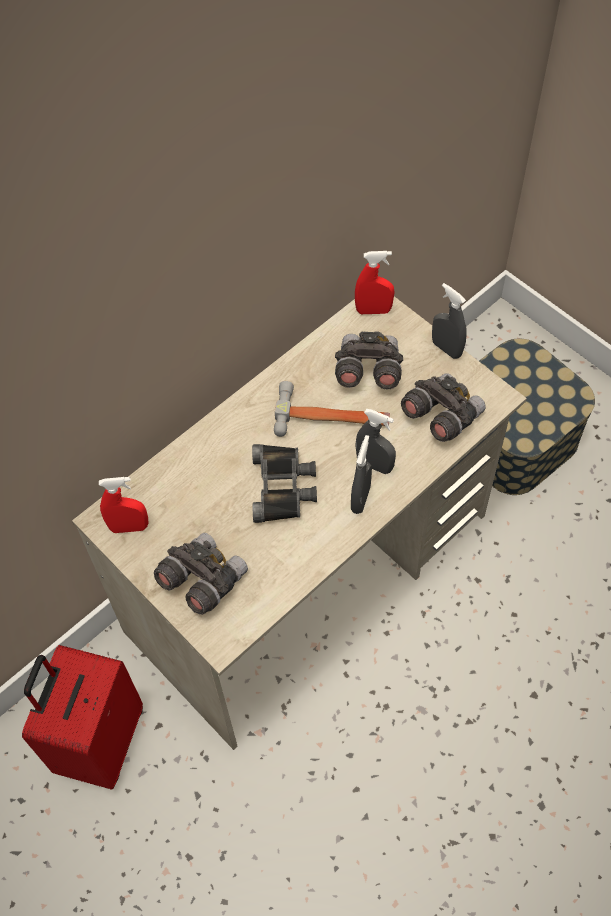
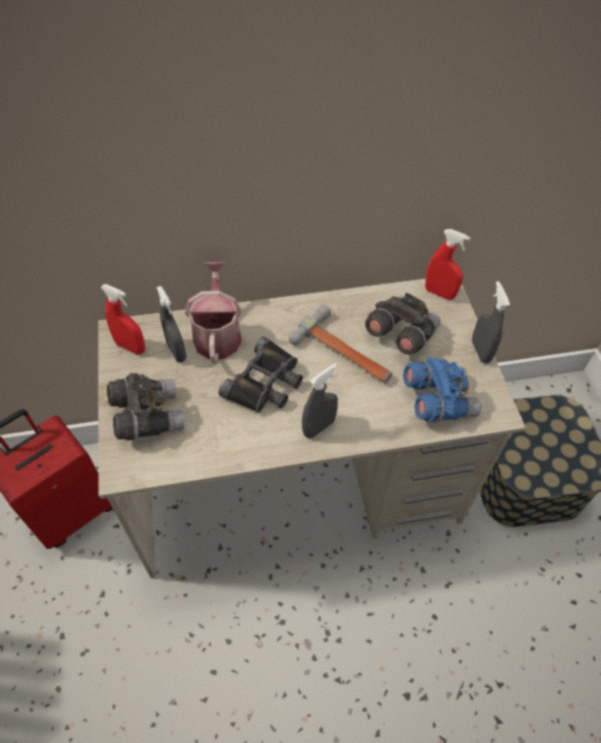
camera: 30 degrees right, 5 degrees down
(201, 466) = (217, 334): none -> watering can
(374, 465) = (351, 407): grey spray bottle -> grey spray bottle (176, 351)
(441, 416) = (437, 400): grey binoculars -> blue binoculars

